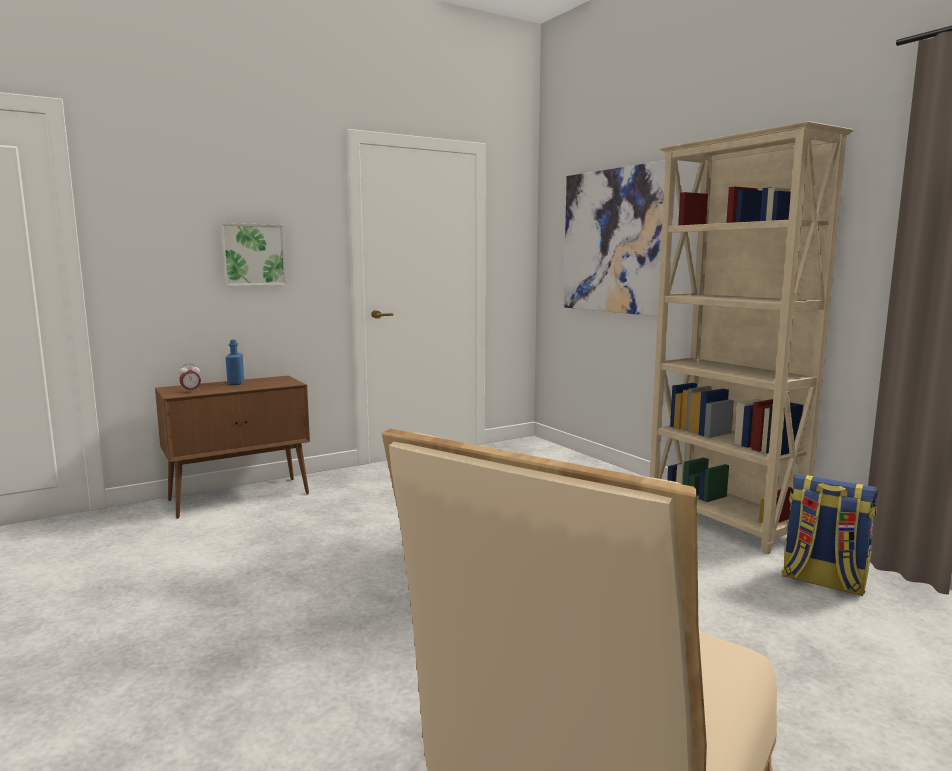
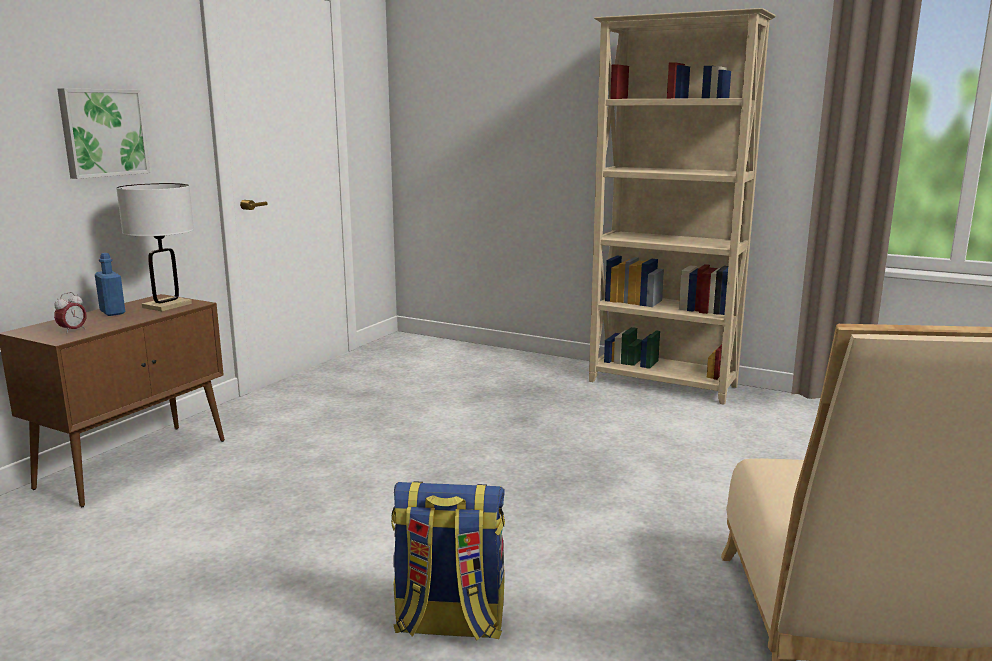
camera: 30 degrees left, 5 degrees up
(274, 382) = (167, 305): none -> white table lamp
(613, 241) = (503, 110): picture -> none
(822, 581) = (782, 416): backpack -> backpack (449, 624)

